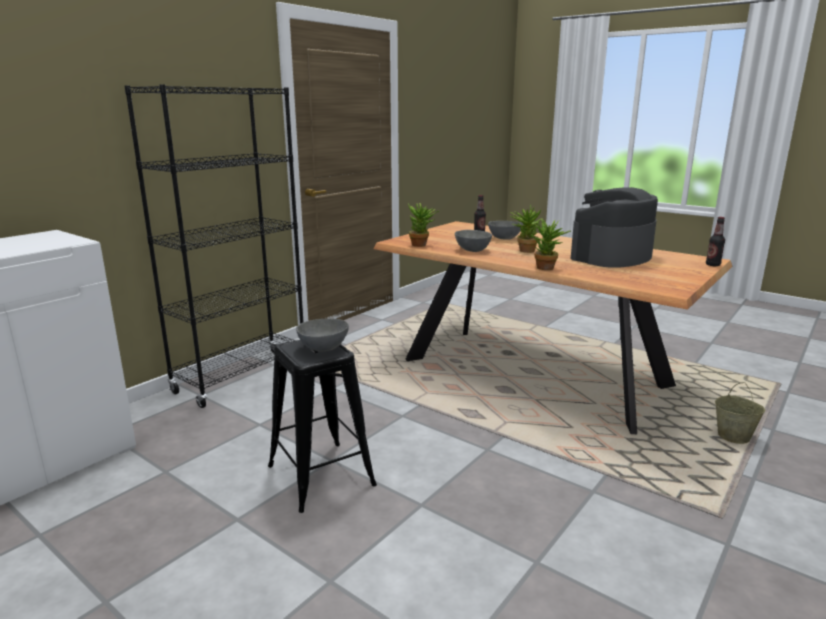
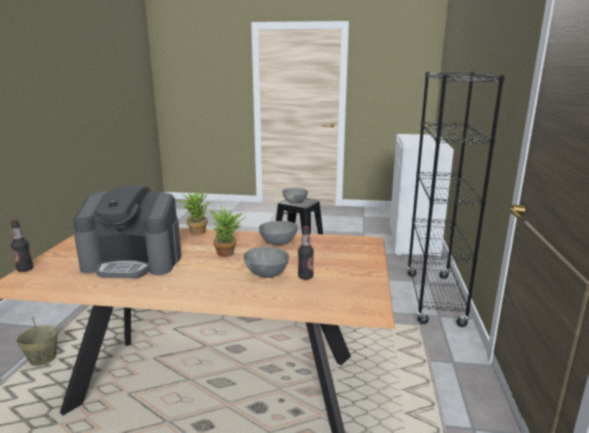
camera: 150 degrees right, 0 degrees up
(422, 245) = (334, 240): potted plant -> none
(611, 256) = (134, 261): coffee machine -> coffee machine turned 75 degrees clockwise

